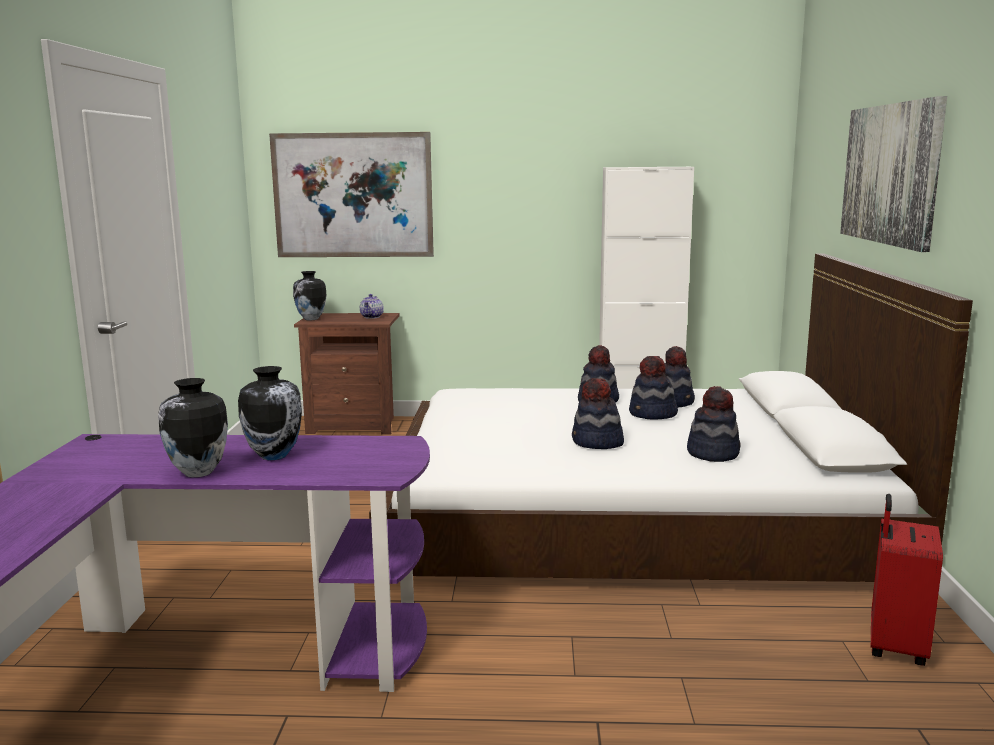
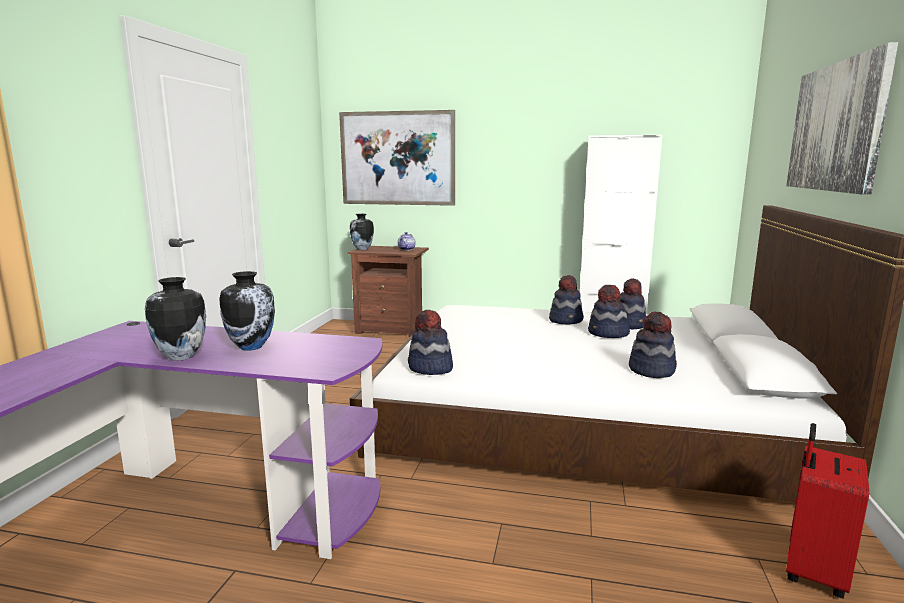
camera: 10 degrees right, 0 degrees up
(597, 443) = (552, 354): hat -> hat (430, 368)

